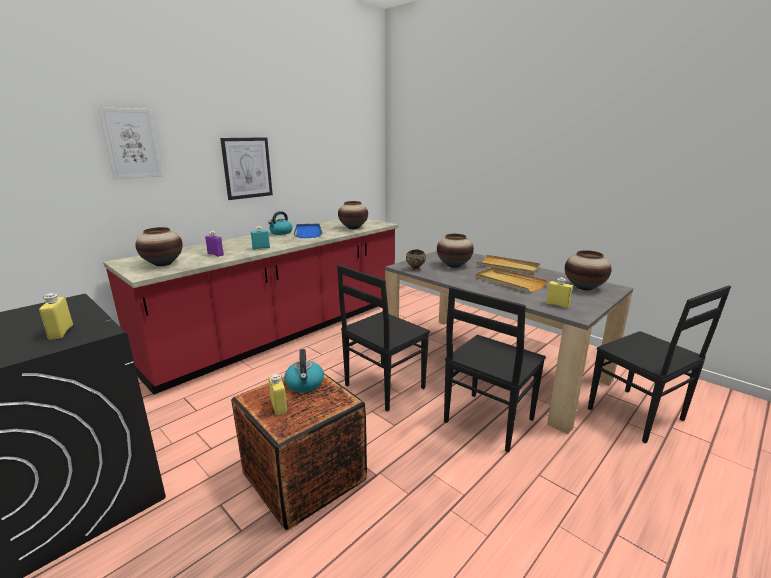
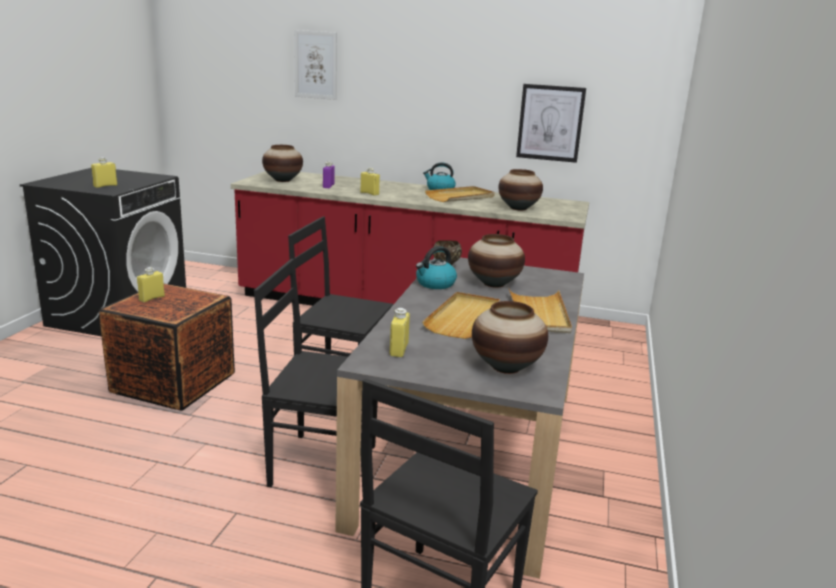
camera: 60 degrees right, 0 degrees up
(247, 168) = (429, 104): picture -> picture (550, 123)
(261, 248) = (369, 193): turquoise bottle -> yellow bottle
(305, 384) = (192, 299): kettle -> kettle (435, 284)
(308, 232) = (460, 197): blue tray -> beige tray

